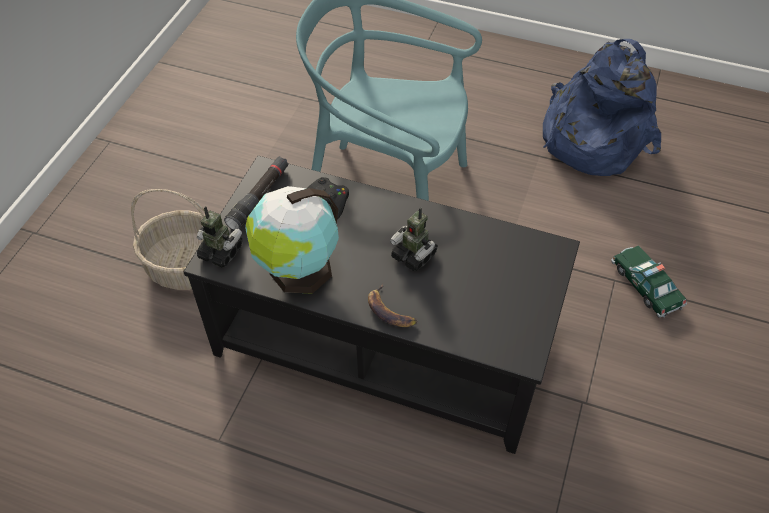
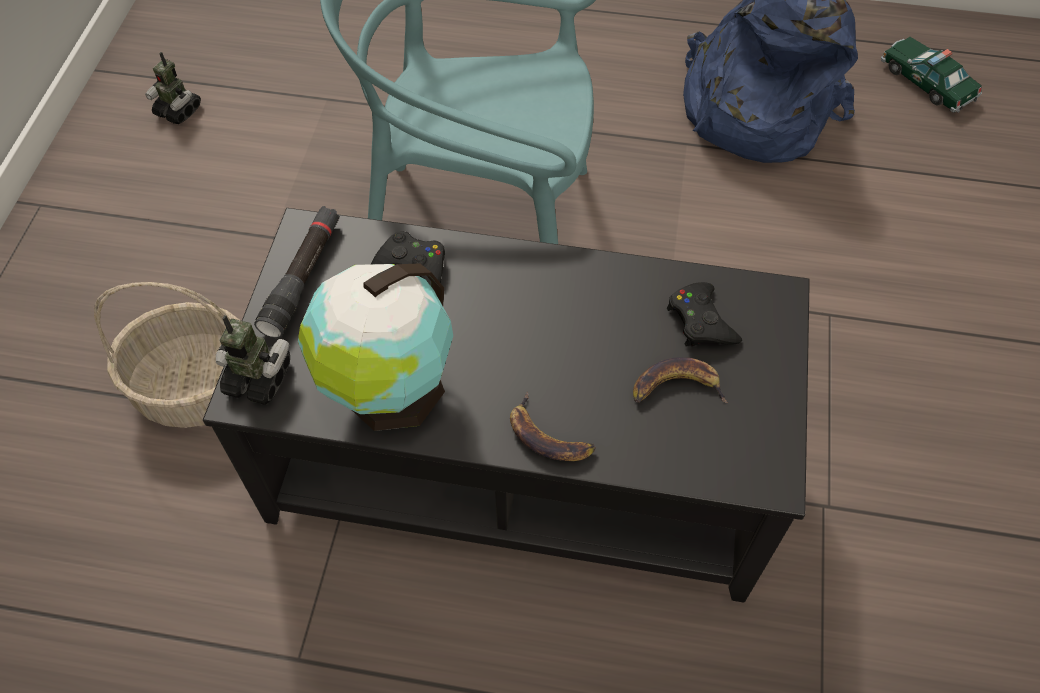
camera: 10 degrees left, 5 degrees up
(414, 255) = (566, 338): toy robot -> toy robot (178, 111)
(477, 294) = (675, 387): none -> banana
(502, 257) = (701, 321): none -> black game controller
(645, 286) = (874, 317): toy car -> toy car (926, 82)

